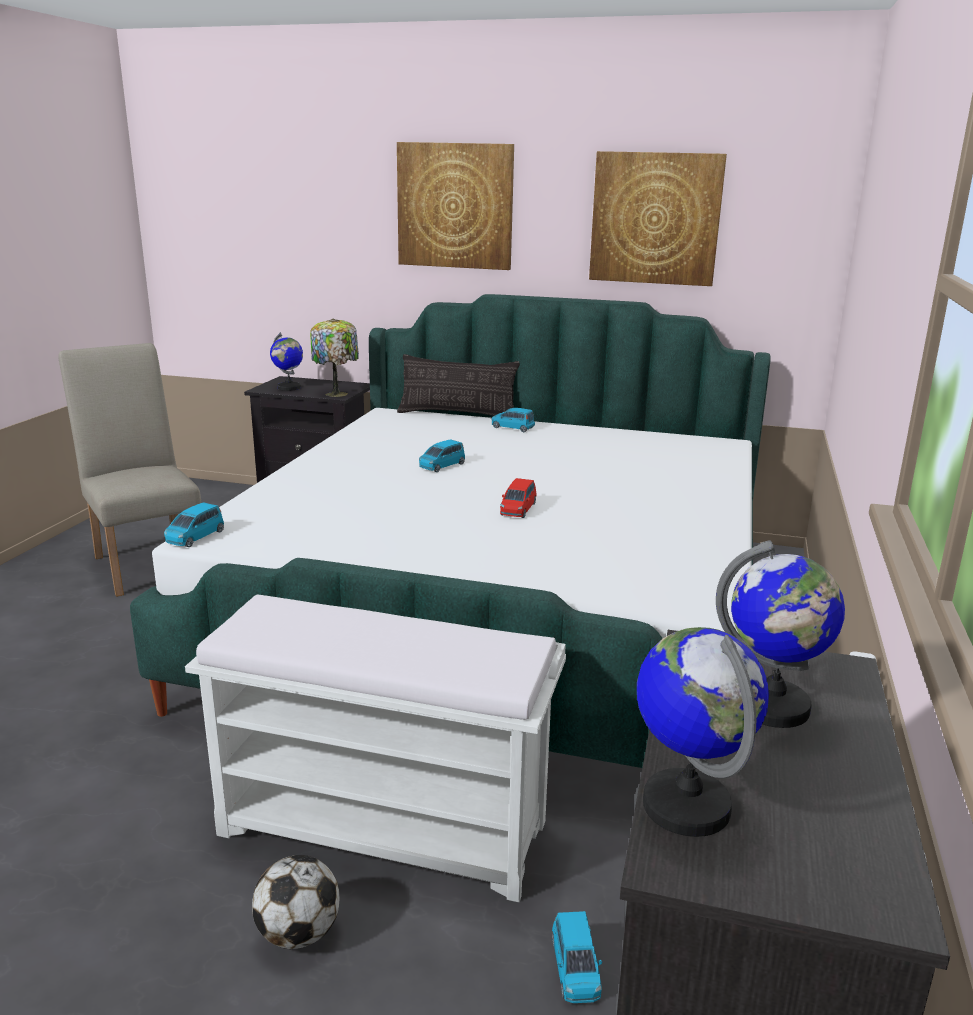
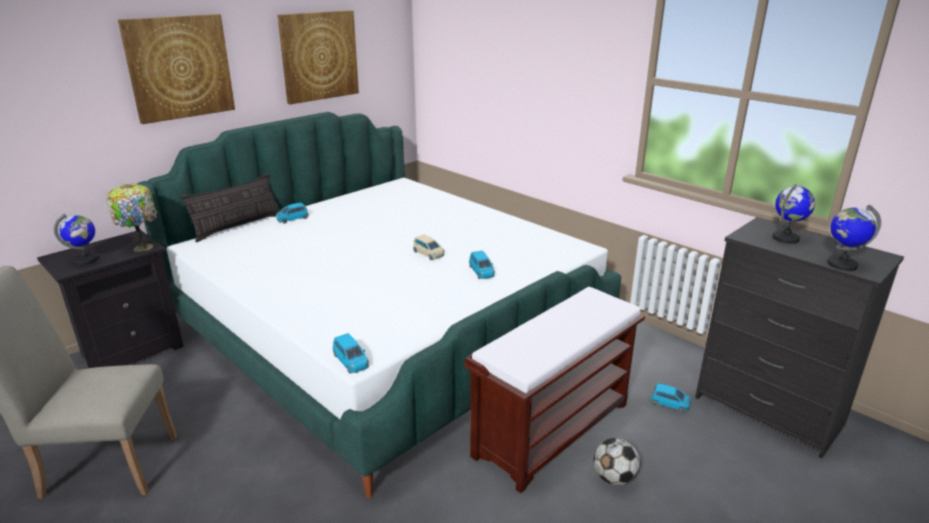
camera: 60 degrees left, 5 degrees up
(387, 827) = (553, 428): white bench -> brown bench
(442, 466) = (330, 255): blue toy car -> blue toy car (481, 272)
(518, 509) = (428, 254): red toy car -> beige toy car

